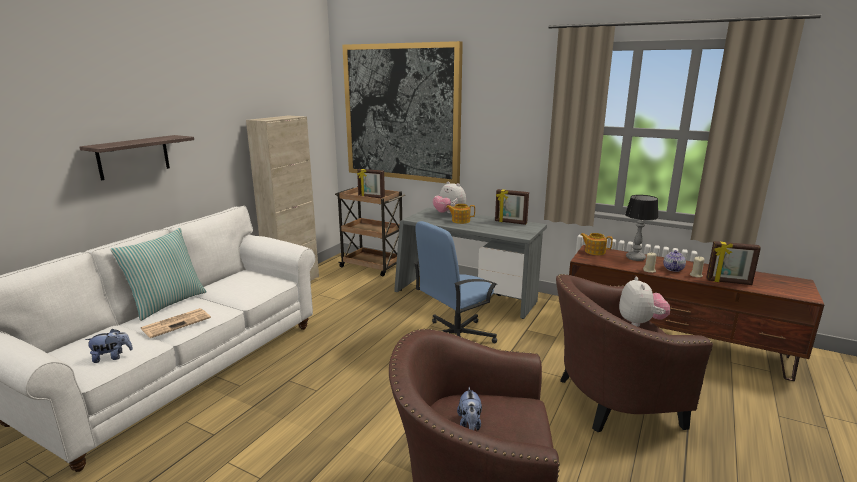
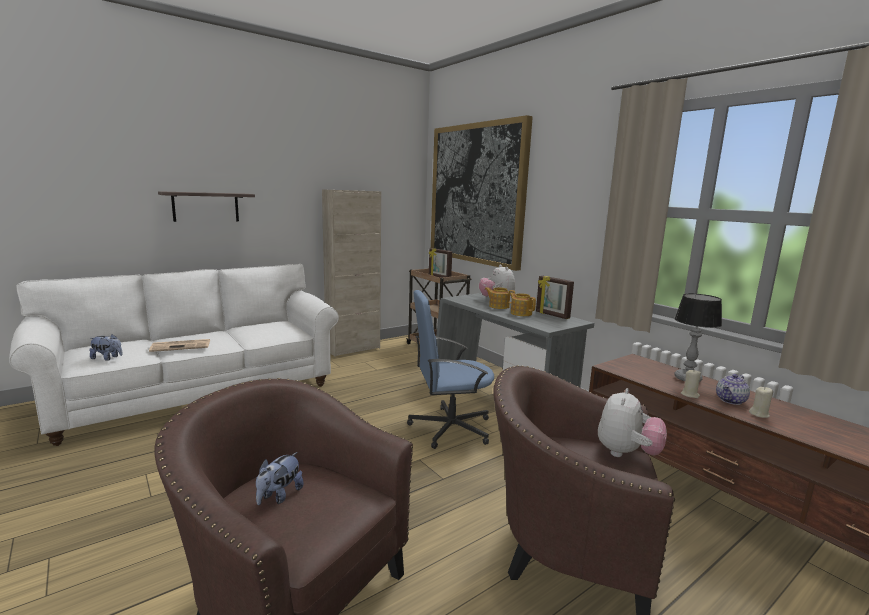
camera: 25 degrees right, 5 degrees down
(167, 303) = (199, 332): pillow -> none
(594, 251) = (638, 362): teapot -> teapot (521, 313)
(728, 282) = (807, 433): picture frame -> none

